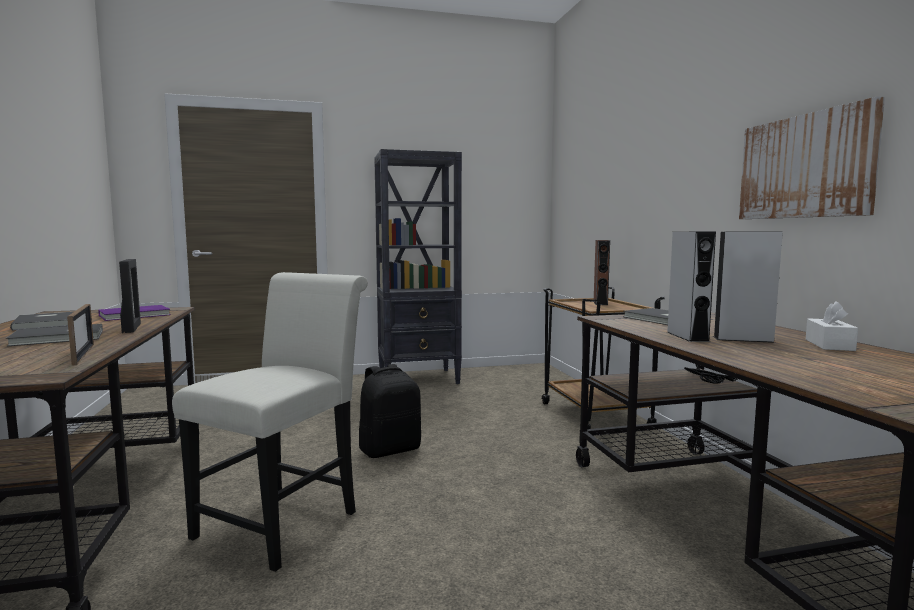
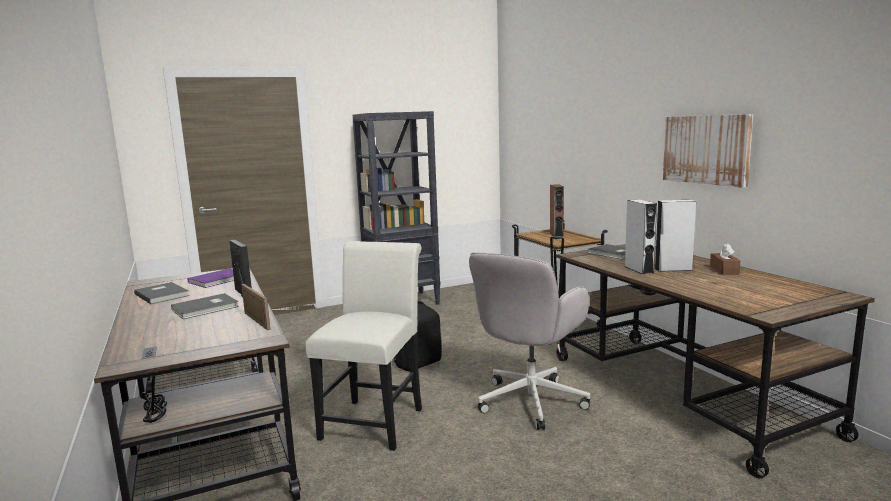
camera: 10 degrees left, 5 degrees up
(511, 522) = (530, 402): none -> grey office chair
(829, 345) = (724, 270): white tissue box -> brown tissue box

